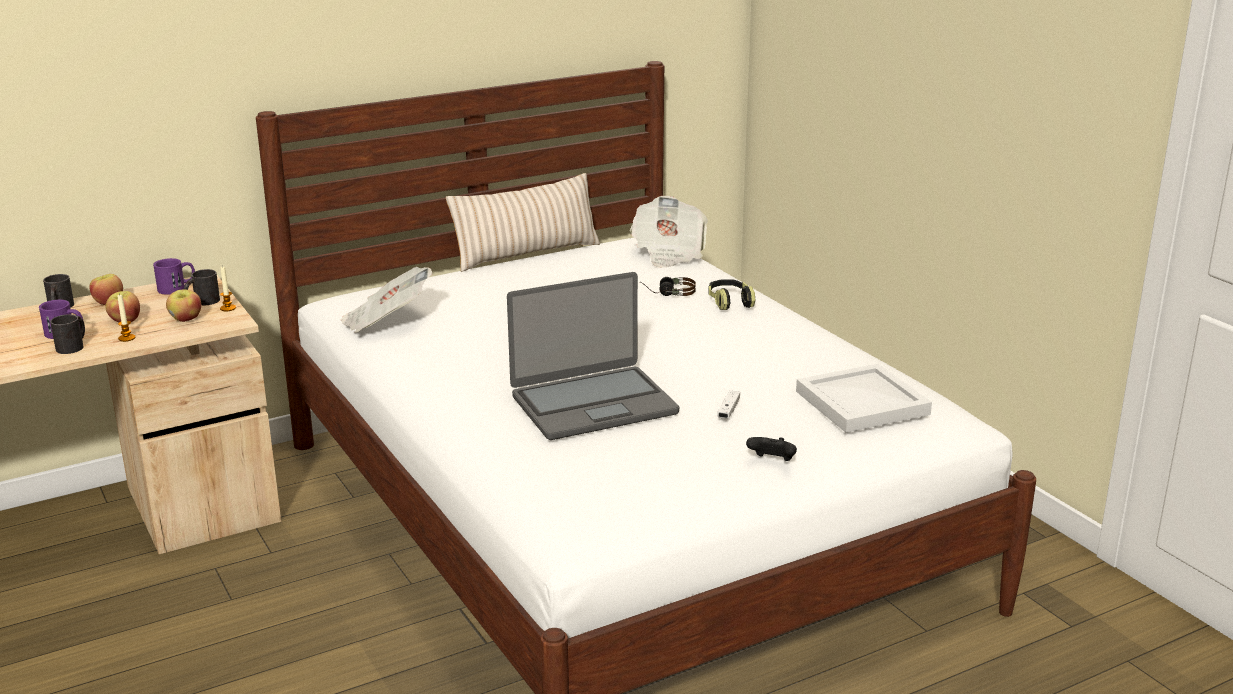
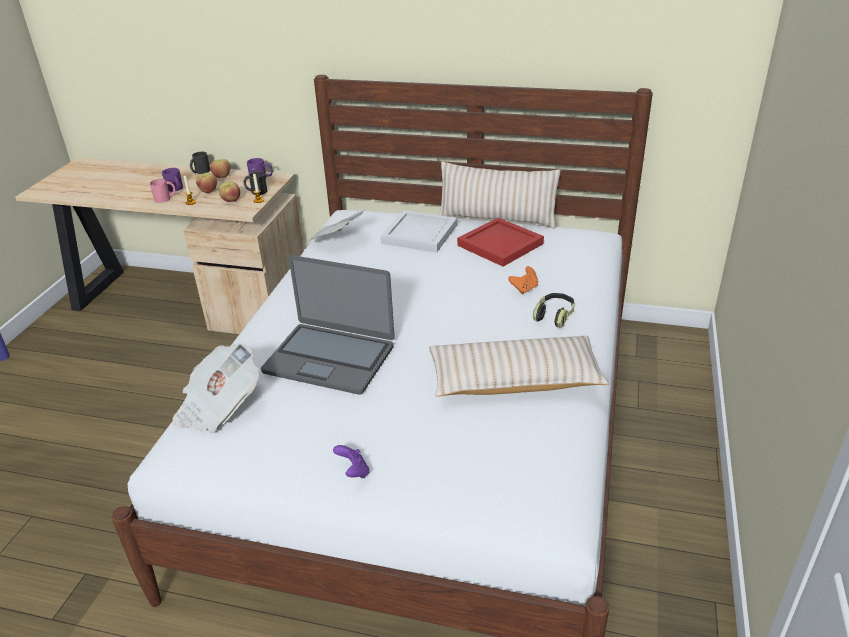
camera: 45 degrees right, 10 degrees up
(73, 346) = (165, 198): black mug -> pink mug
(580, 270) = (500, 245): none -> red tray
(667, 293) = (524, 289): headphones -> orange game controller
(668, 253) = (583, 254): newspaper -> newspaper (219, 407)
(728, 410) = (397, 410): white game controller -> none
(772, 462) = (353, 472): black game controller -> purple game controller
(782, 354) = (514, 380): none -> beige pillow
(862, 402) = (498, 457): white tray -> white tray (421, 234)

